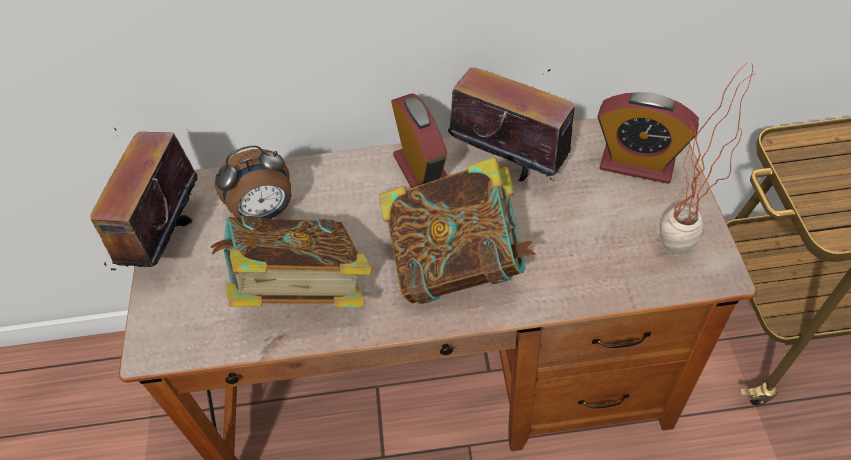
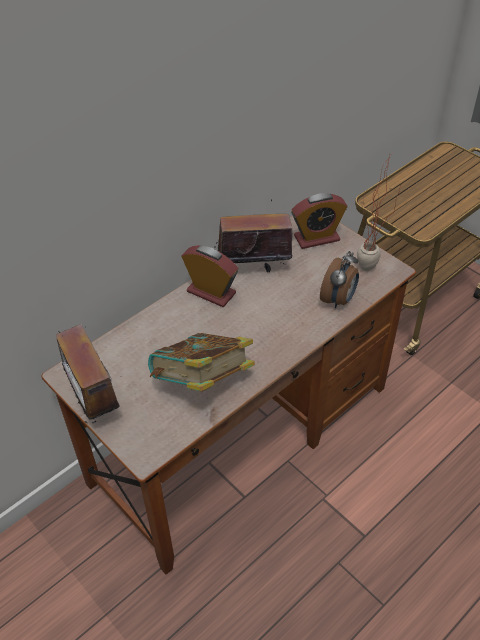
camera: 40 degrees left, 5 degrees down
(265, 213) = (140, 356): alarm clock -> alarm clock (338, 299)
(457, 263) = (272, 326): book -> none

